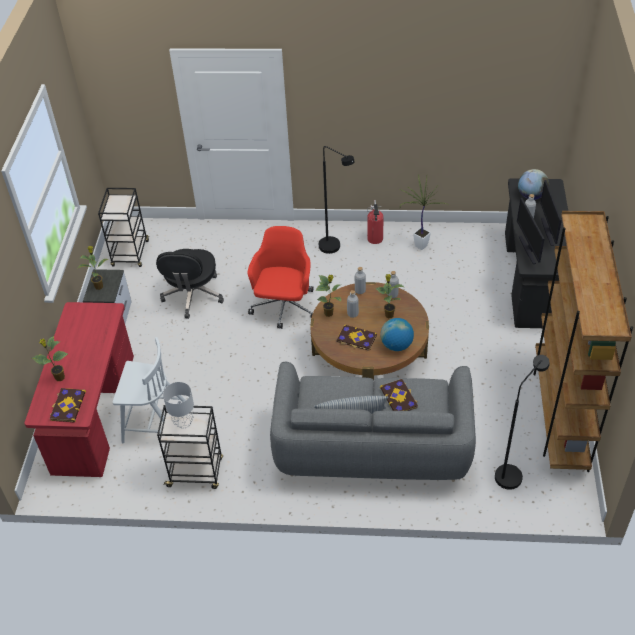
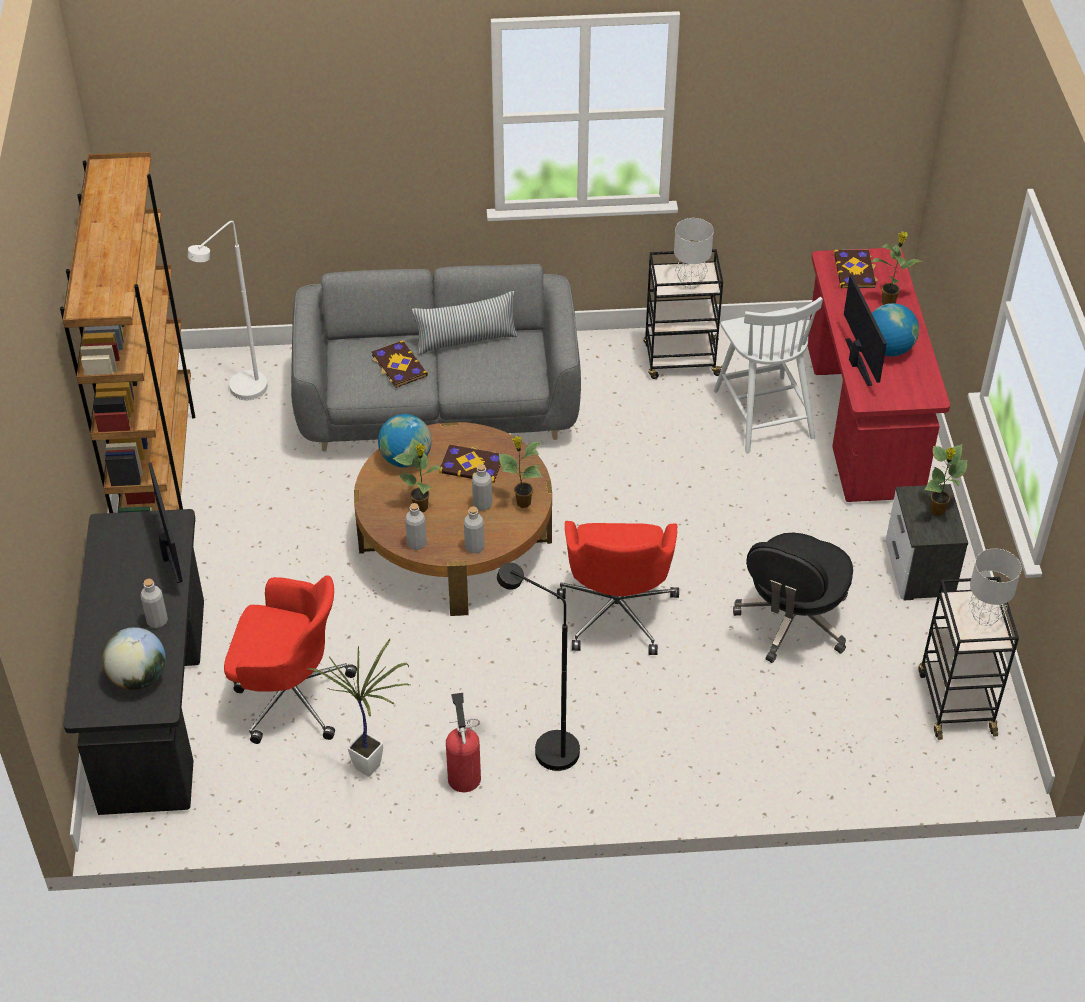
camera: 170 degrees right, 0 degrees up
(80, 342) = (888, 349): none -> globe
(113, 207) = (985, 617): none -> grey table lamp
(156, 425) = (763, 412): white chair -> white chair turned 105 degrees counterclockwise
(193, 296) = (792, 621): black office chair -> black office chair turned 150 degrees counterclockwise
(461, 279) = (290, 695): none -> red office chair
(511, 472) = (243, 394): black floor lamp -> white floor lamp
(548, 231) = (123, 596): monitor -> monitor (856, 362)

